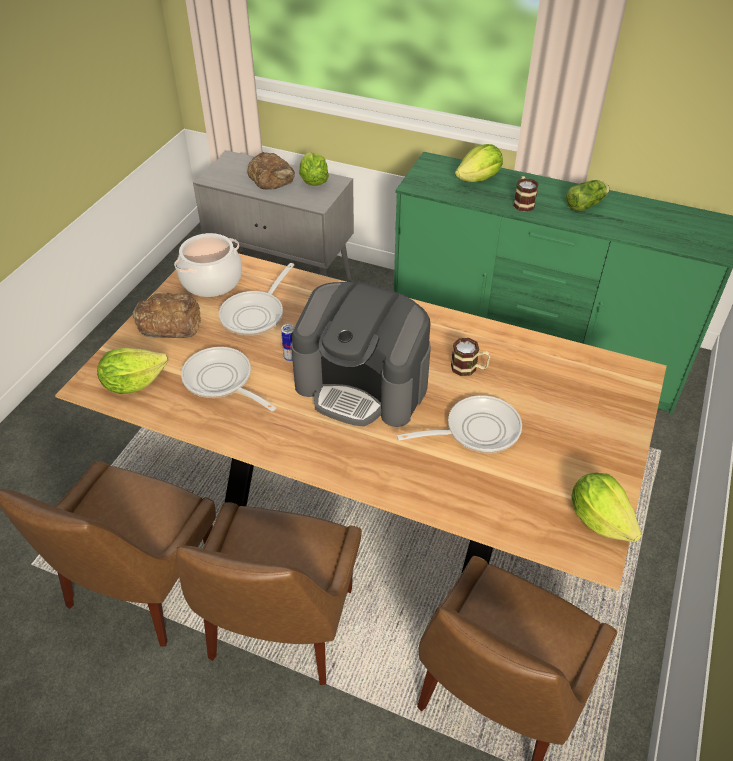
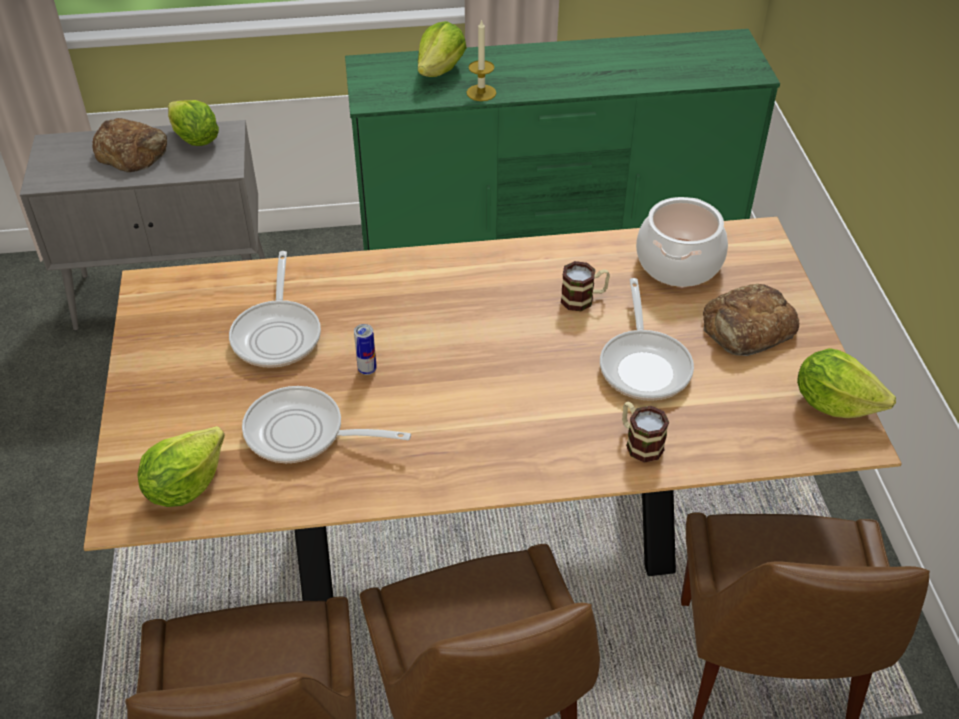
camera: 30 degrees left, 0 degrees up
(169, 322) = (167, 388): bread -> bread (747, 328)
(211, 281) = (181, 314): cooking pot -> cooking pot (679, 263)
(363, 385) = (480, 366): coffee machine -> none
(476, 430) = (644, 364): frying pan -> frying pan turned 135 degrees clockwise
(494, 202) = (481, 93): none -> candle
(523, 203) = (513, 83): mug -> mug (639, 442)
(587, 204) = (584, 63): lettuce -> none

